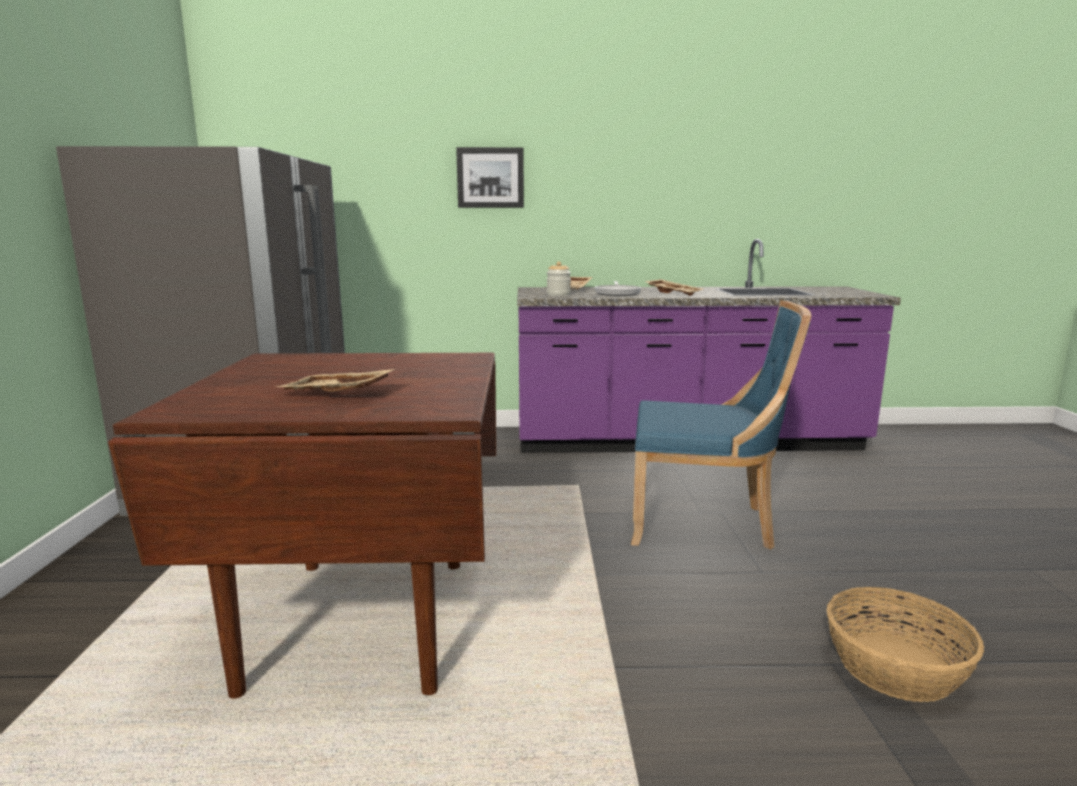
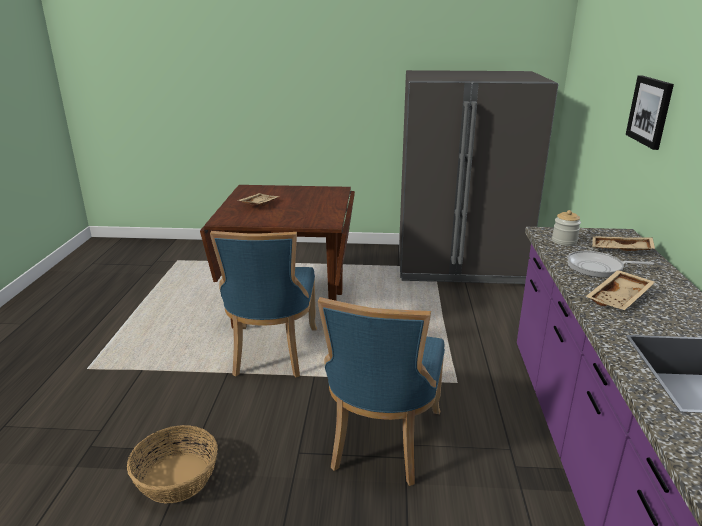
camera: 95 degrees right, 10 degrees up
(534, 622) = (272, 353): none -> blue chair

